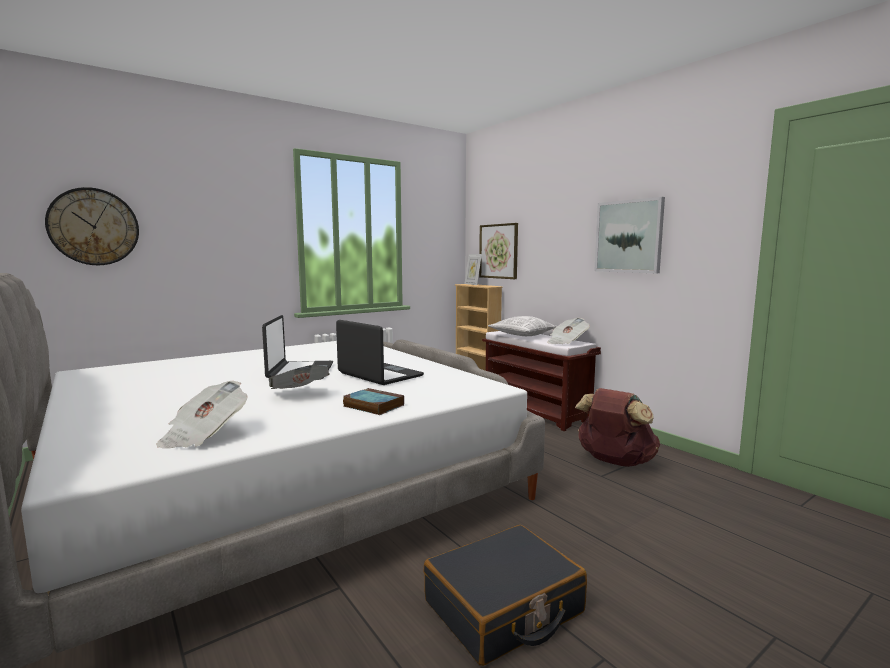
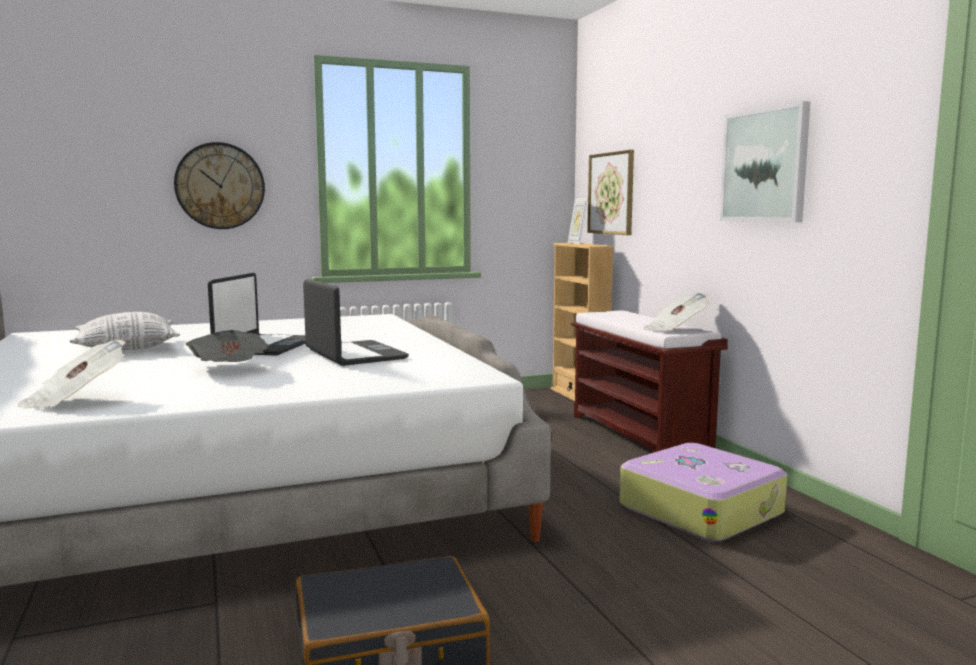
camera: 15 degrees right, 0 degrees up
(94, 227) = (64, 163): wall clock -> wall clock (220, 186)
(372, 405) = (296, 385): book -> none
(522, 335) = (623, 318): pillow -> pillow (127, 348)
(614, 462) = (701, 509): brown backpack -> suitcase

